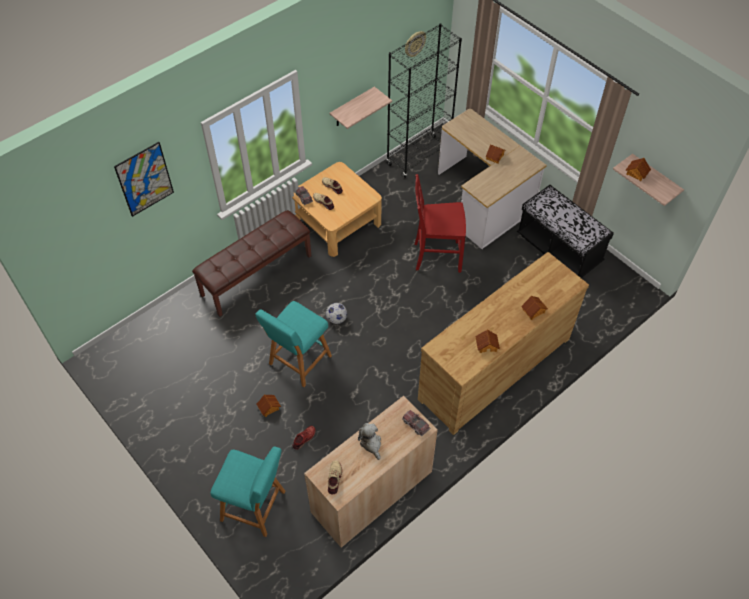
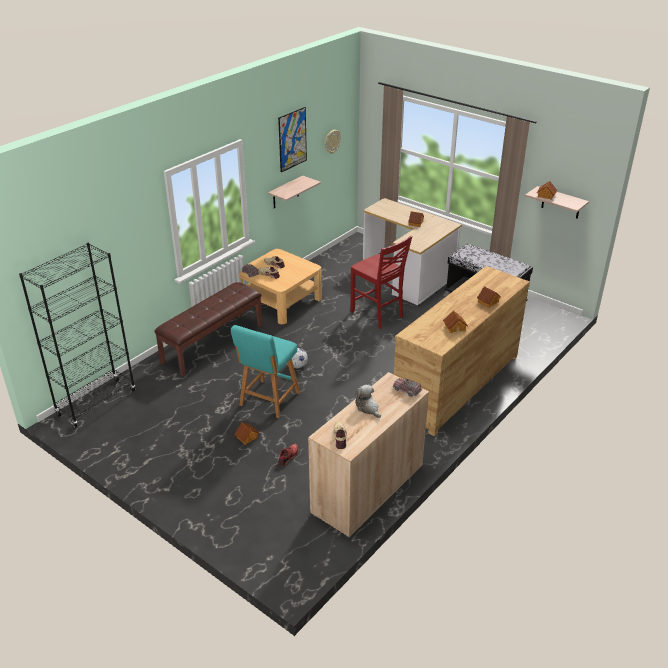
camera: 10 degrees left, 20 degrees down
(144, 179) = (114, 219): picture -> picture (292, 139)
(256, 507) = (252, 516): turquoise stool -> none
(418, 156) = (342, 253): black bookcase -> black bookcase (96, 403)
(436, 256) = (378, 314): red chair -> red chair turned 120 degrees counterclockwise

